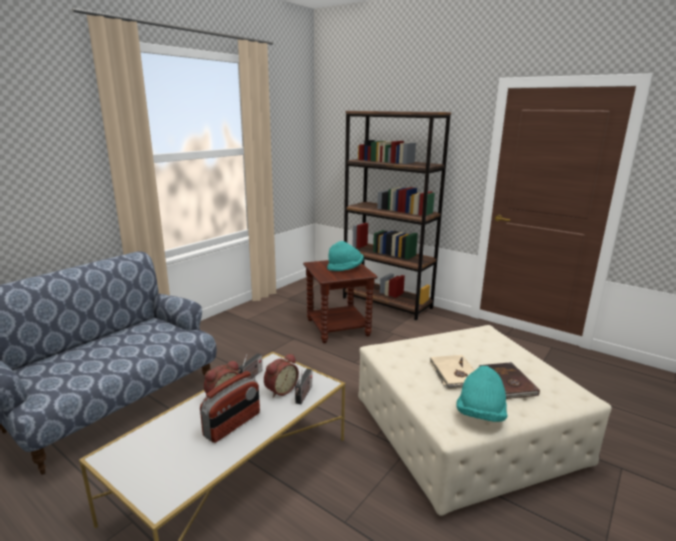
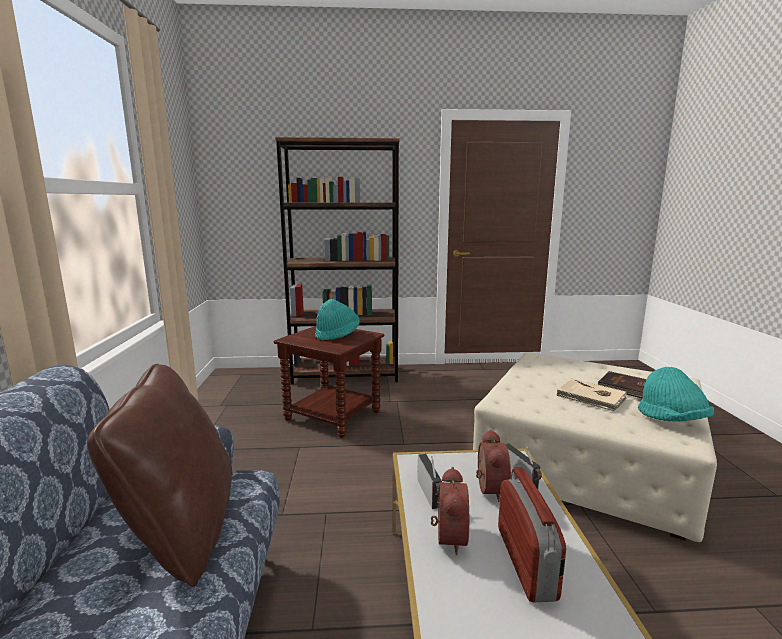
camera: 40 degrees left, 5 degrees down
(144, 344) = (182, 531): none -> brown pillow

